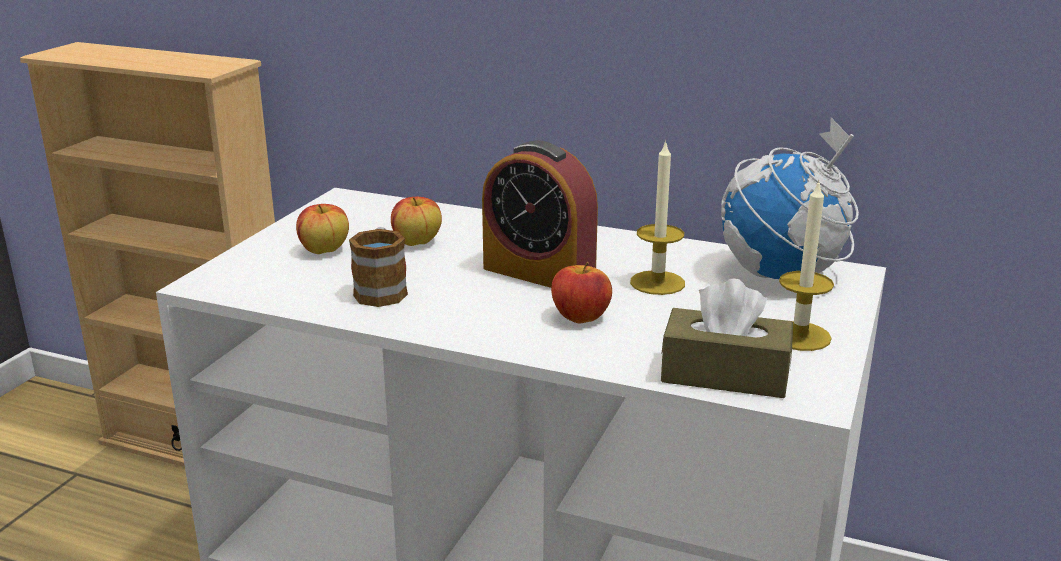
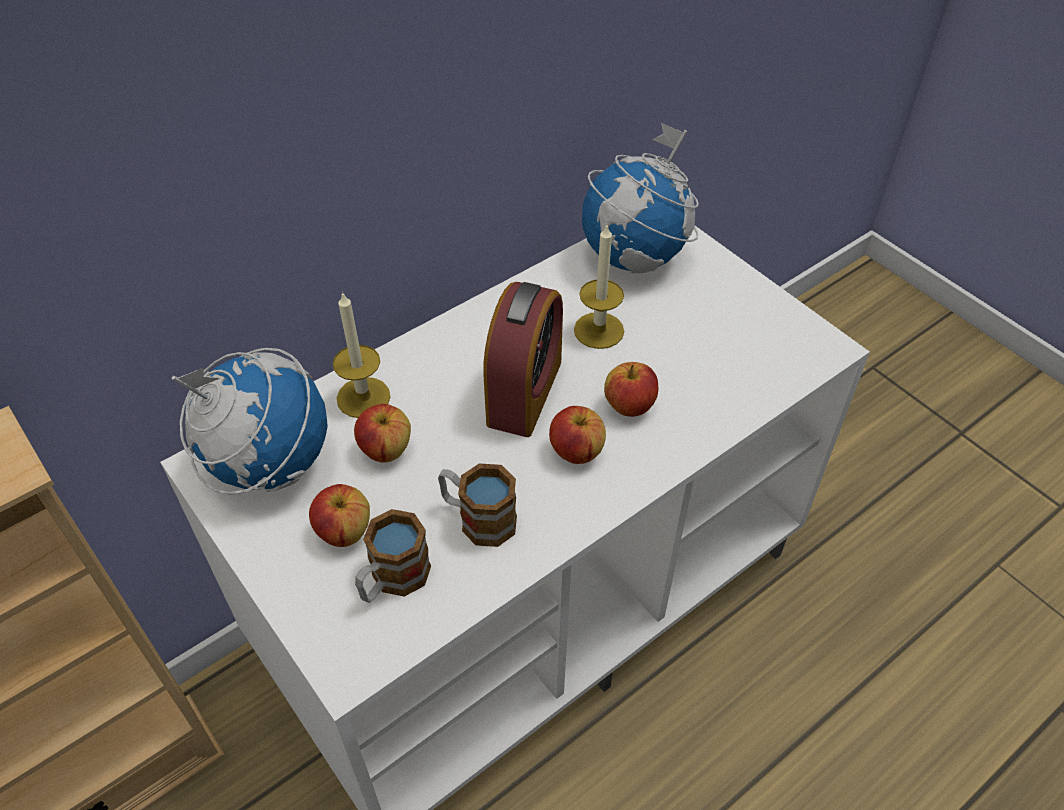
camera: 60 degrees left, 25 degrees up
(293, 276) = (392, 580): none -> mug
(363, 213) = (268, 464): none -> globe
(496, 308) = (576, 451): none -> apple
(539, 272) = (524, 392): alarm clock -> alarm clock turned 45 degrees counterclockwise
(725, 375) = (770, 371): brown tissue box -> none
(799, 336) = (737, 303): candle -> candle (363, 397)

